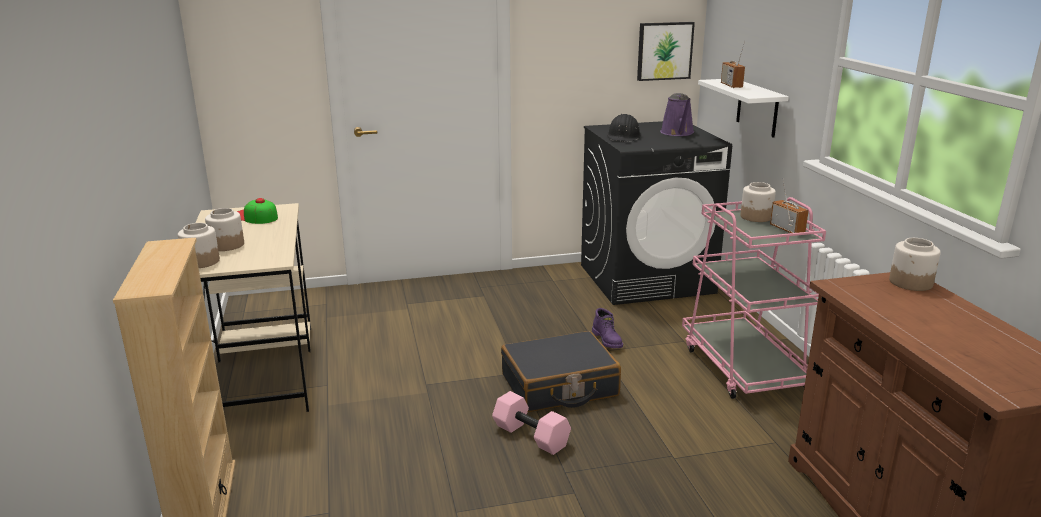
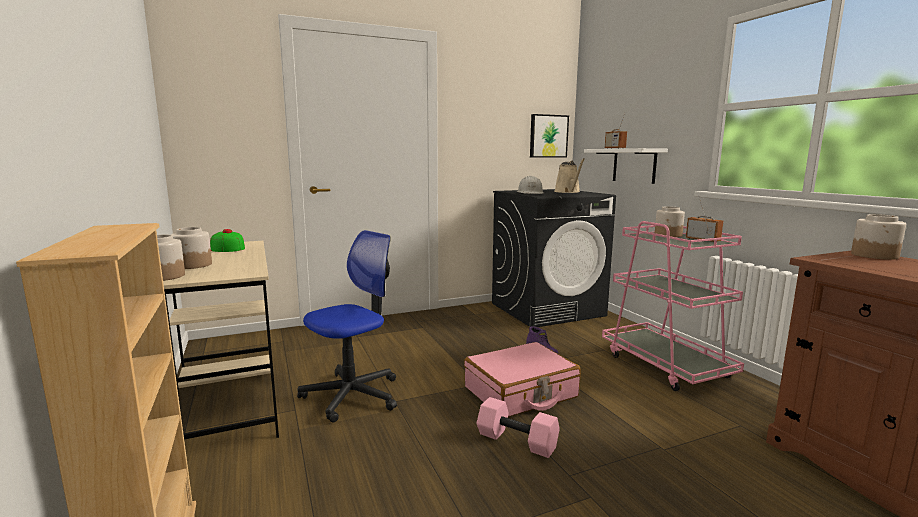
camera: 10 degrees left, 10 degrees down
(385, 374) = (352, 395): none -> office chair
(559, 386) = (521, 392): black suitcase -> pink suitcase
(623, 136) = (530, 193): black hard hat -> white hard hat
(678, 133) = (568, 192): purple watering can -> beige watering can

